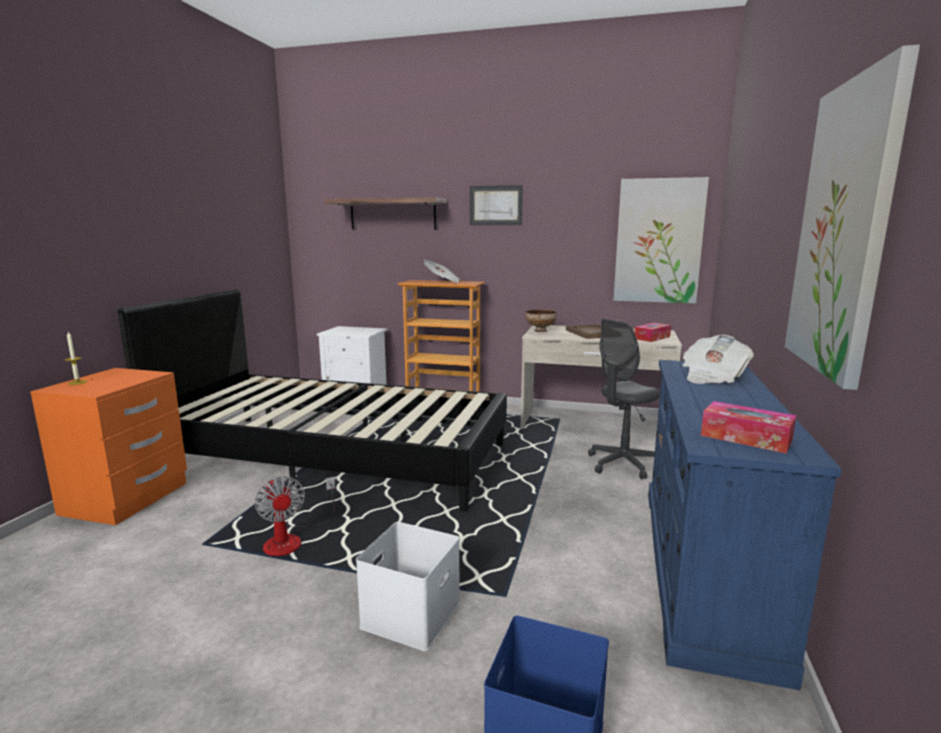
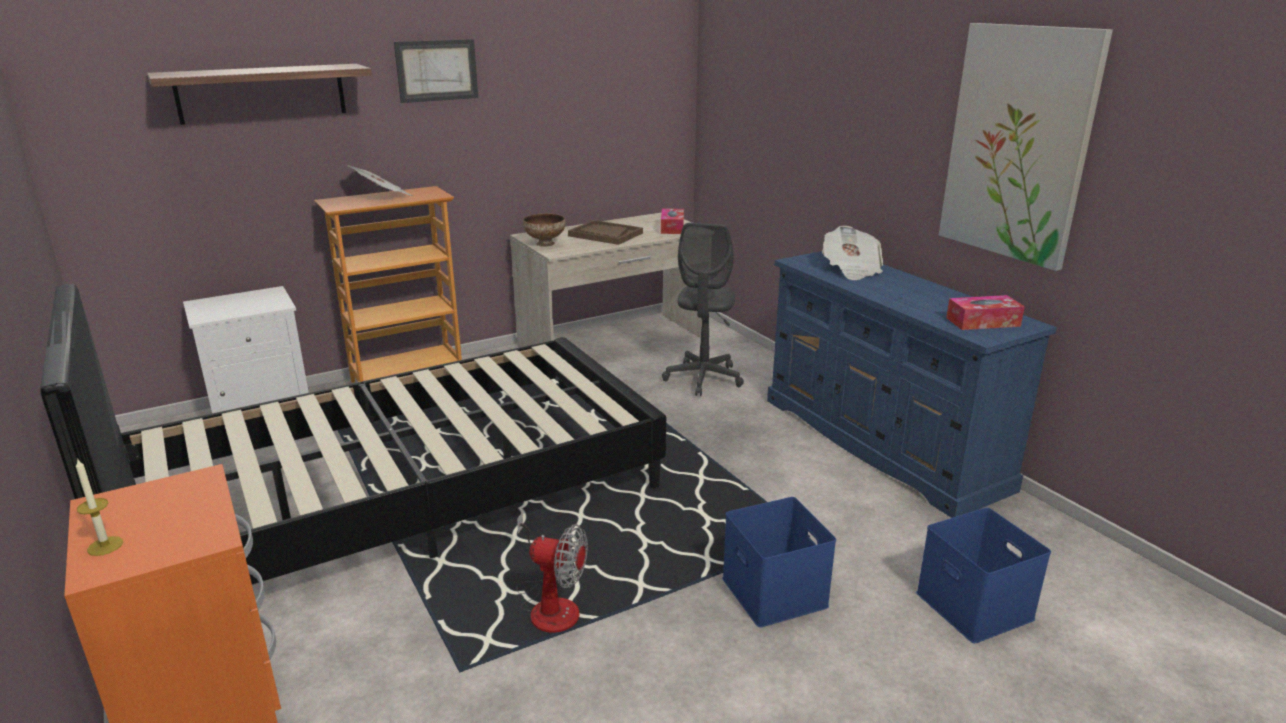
camera: 45 degrees left, 10 degrees up
(412, 616) = (776, 593): white storage box -> blue storage box
(658, 241) = (640, 107): picture -> none

